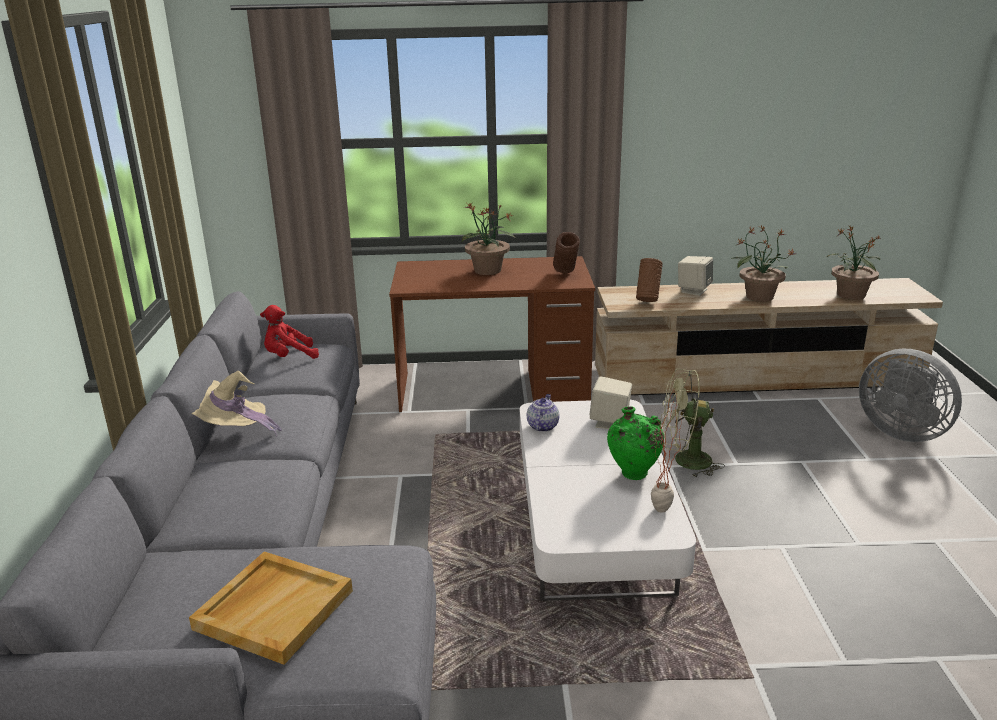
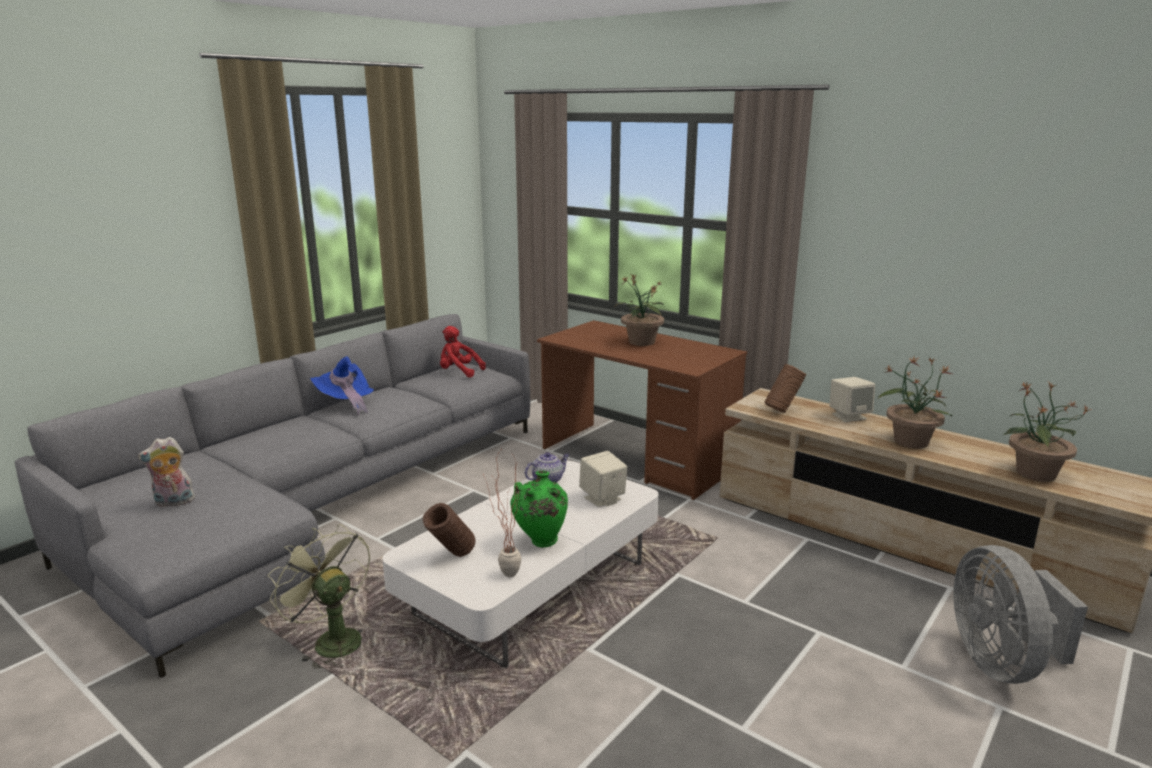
camera: 40 degrees right, 5 degrees down
(233, 430) = (345, 403): beige hat -> blue hat
(274, 608) = (173, 503): beige tray -> plush toy
(565, 274) = (697, 360): brown vase -> brown vase (451, 557)
(684, 461) = (698, 577): green fan -> green fan (330, 640)

